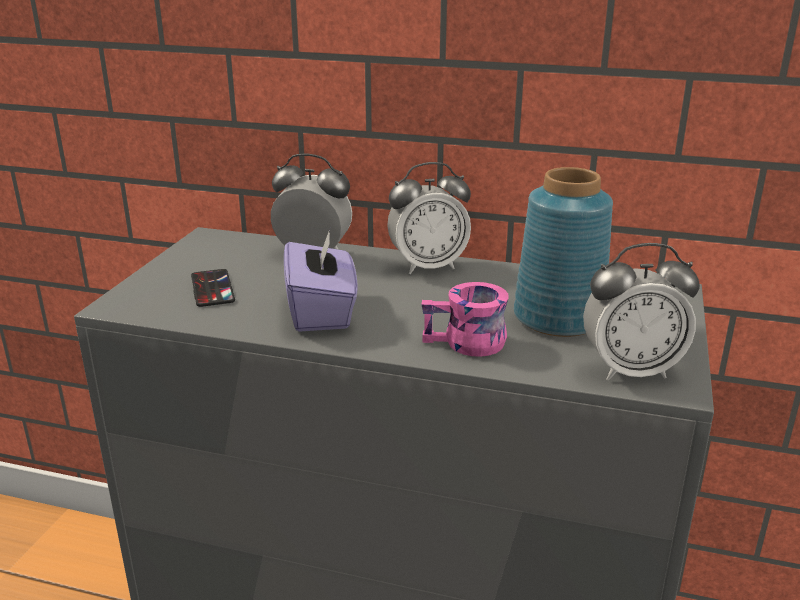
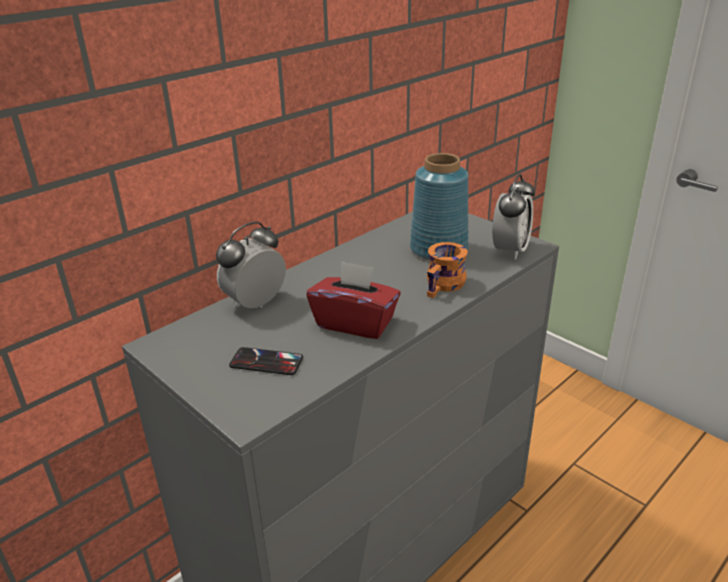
camera: 60 degrees left, 5 degrees up
(322, 311) = (355, 323): purple tissue box -> red tissue box
(428, 266) = (327, 267): alarm clock -> none
(466, 344) = (446, 285): pink mug -> orange mug

